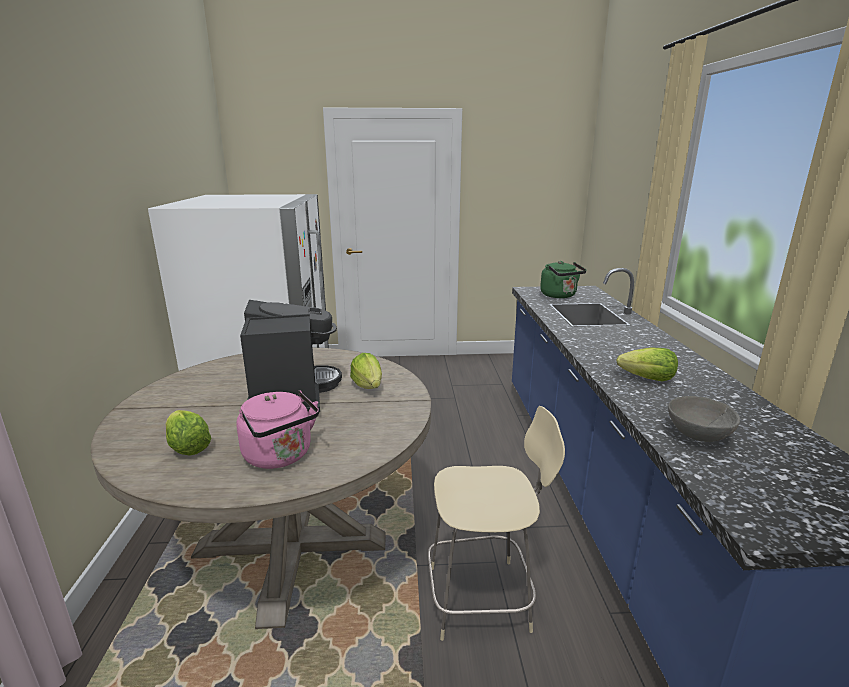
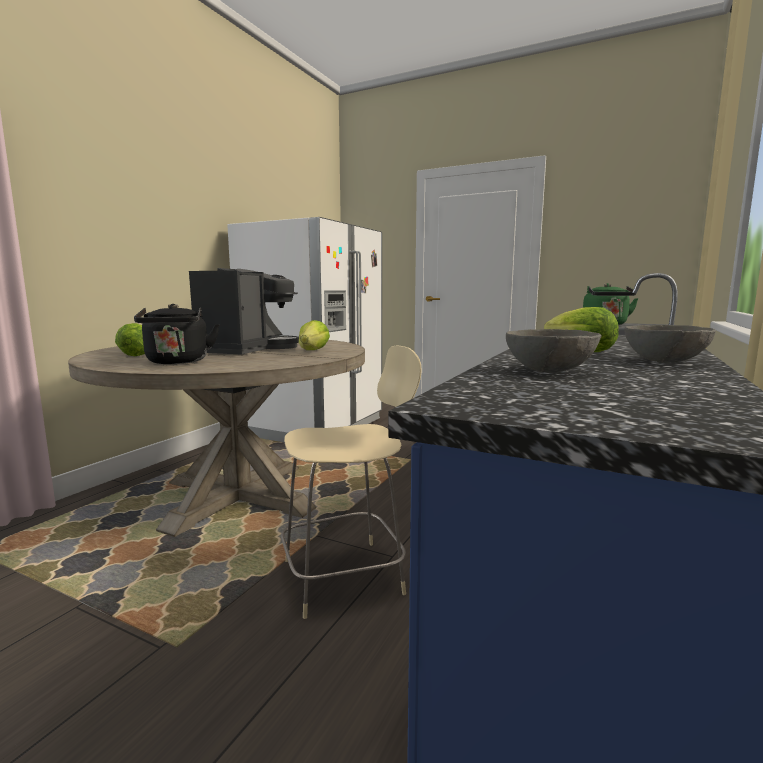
camera: 30 degrees right, 10 degrees down
(281, 456) = (177, 362): pink kettle -> black kettle
(482, 597) = (347, 575): beige chair -> beige chair turned 45 degrees counterclockwise
(720, 392) = (665, 361): none -> grey bowl

